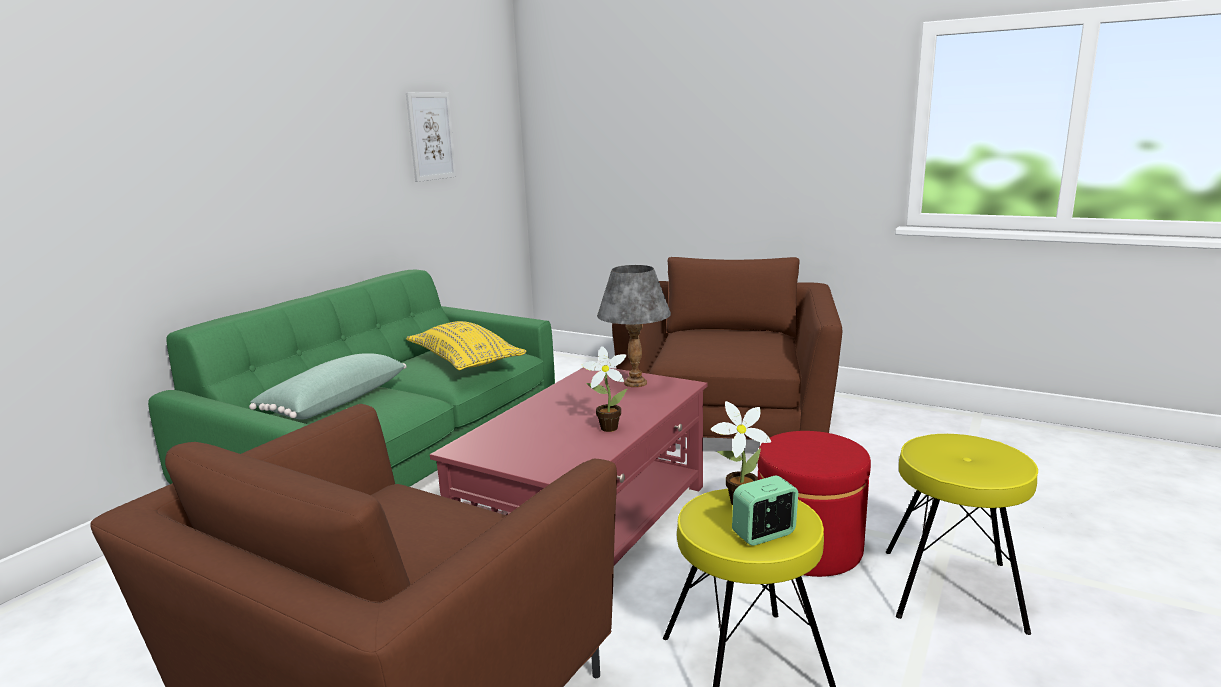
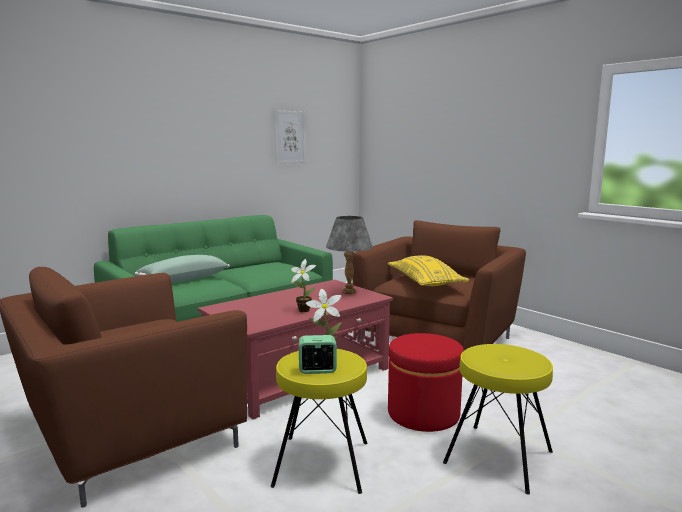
camera: 20 degrees right, 5 degrees down
(465, 361) = (271, 270): yellow pillow -> yellow pillow (425, 282)

